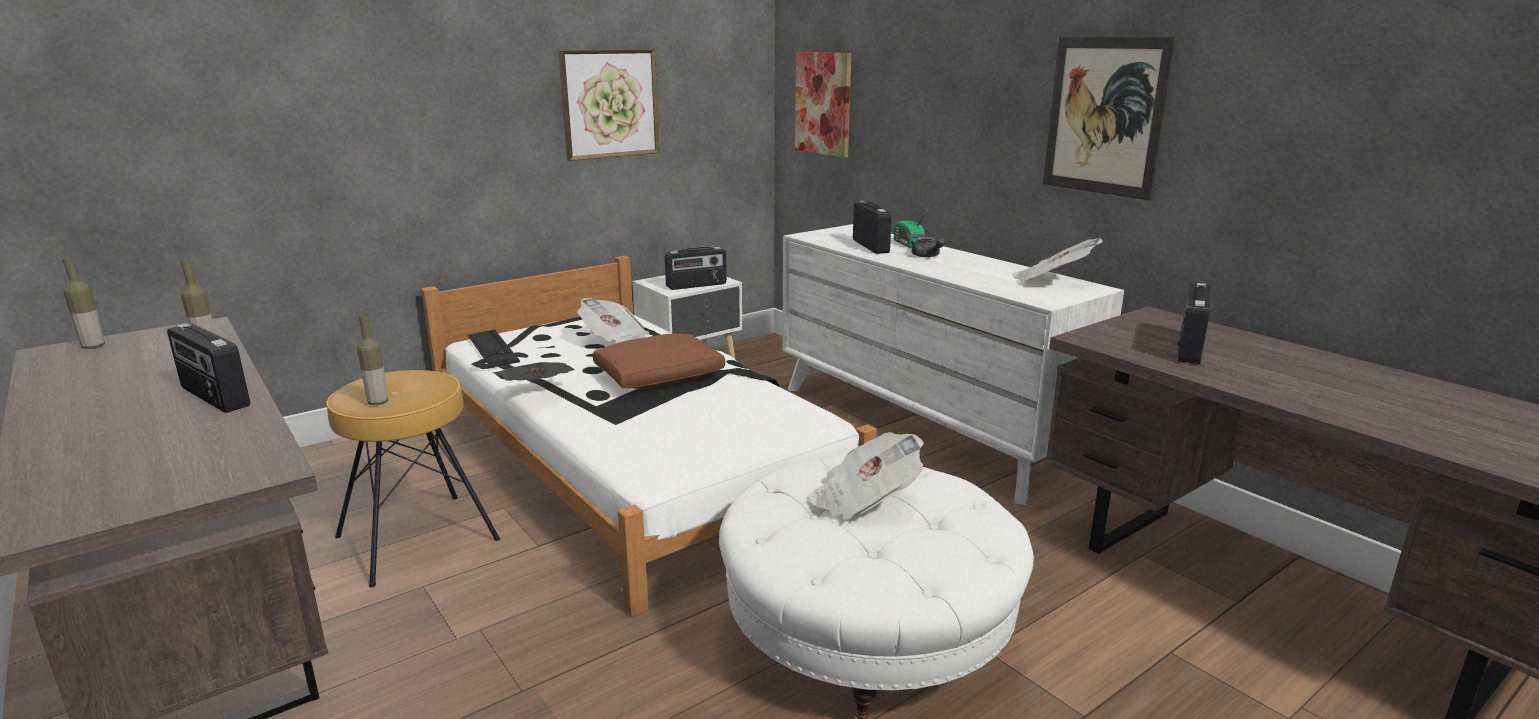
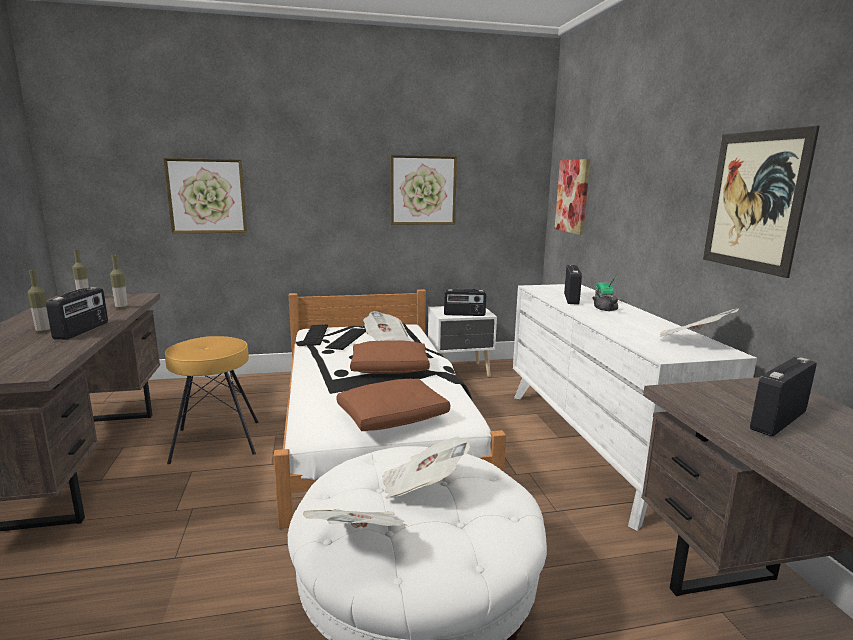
camera: 25 degrees right, 5 degrees down
(214, 397) = (82, 330): radio -> radio turned 150 degrees counterclockwise
(257, 135) = (207, 196): none -> picture
(378, 402) = (187, 351): bottle -> bottle (43, 331)
(537, 392) = (309, 364): newspaper -> newspaper (360, 540)
(550, 345) = (347, 338): none -> keyboard
(734, 436) = (393, 417): none -> brown pillow

